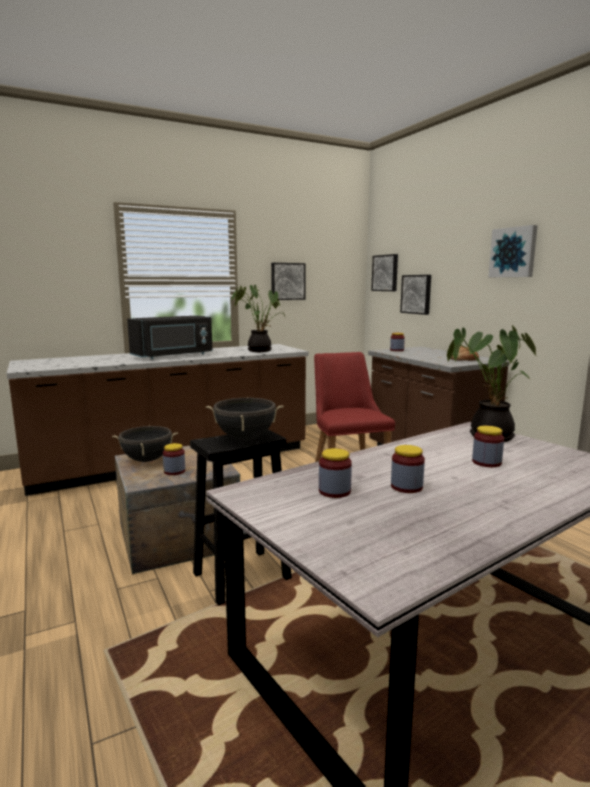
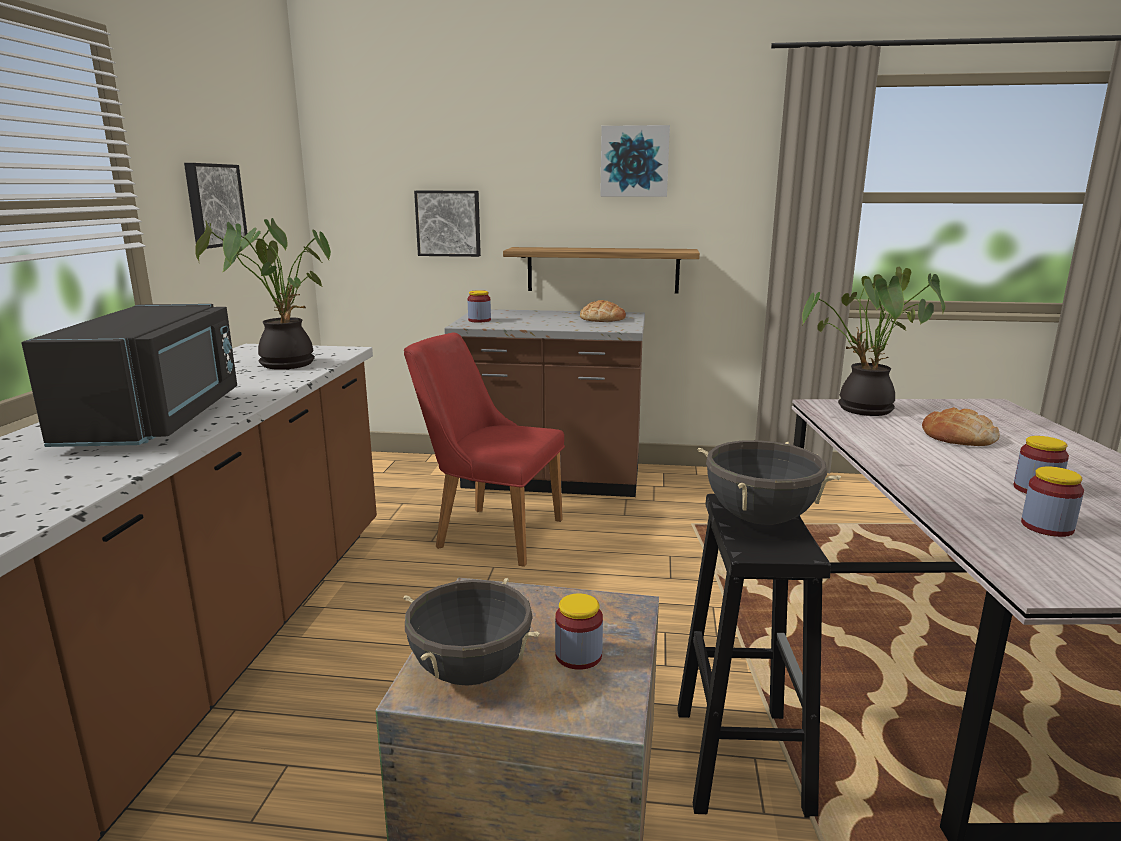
camera: 55 degrees left, 5 degrees up
(385, 273) = (364, 186): picture -> none
(486, 462) = (959, 437): jar -> bread
(489, 328) = (602, 270): none -> shelf

